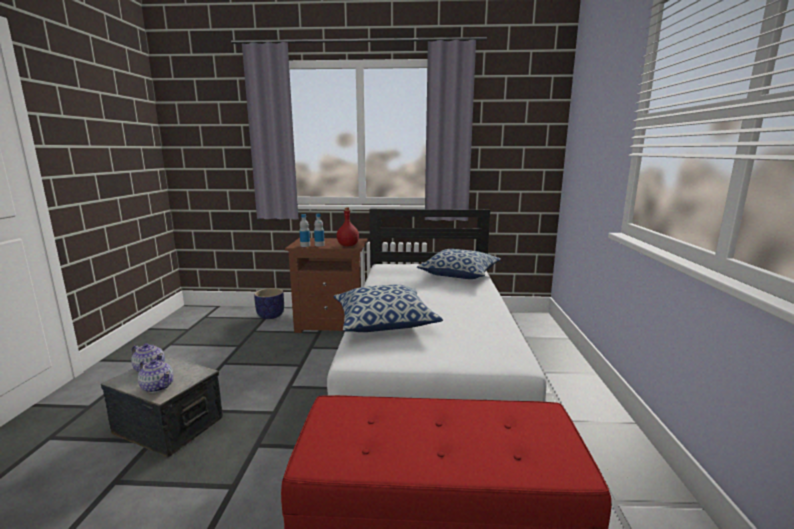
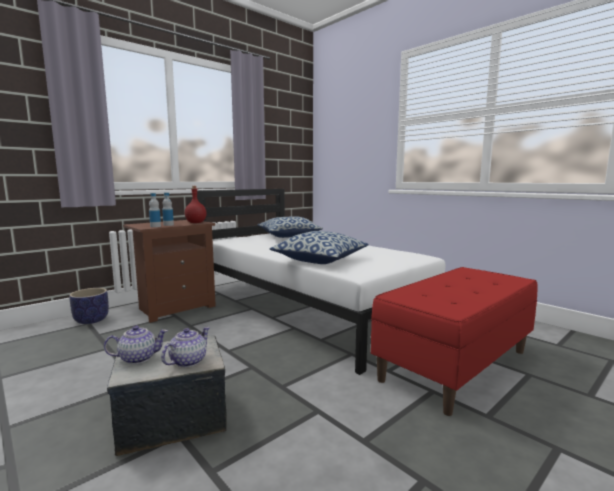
camera: 45 degrees left, 5 degrees down
(157, 386) = (187, 361): teapot -> teapot turned 45 degrees counterclockwise

